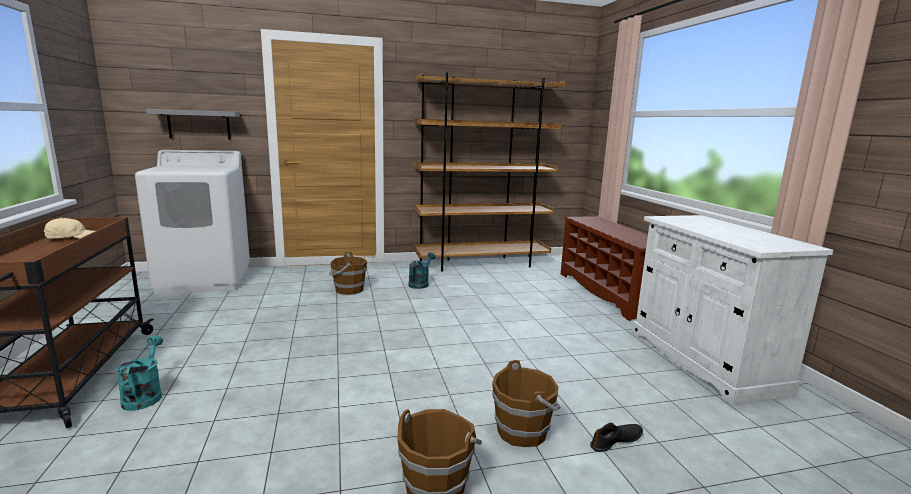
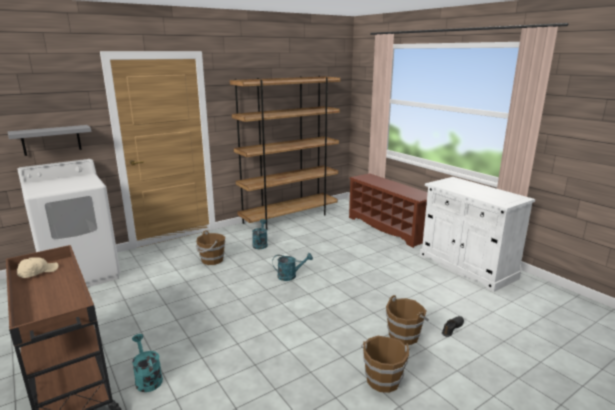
camera: 20 degrees left, 5 degrees up
(425, 322) = (290, 276): none -> turquoise watering can

